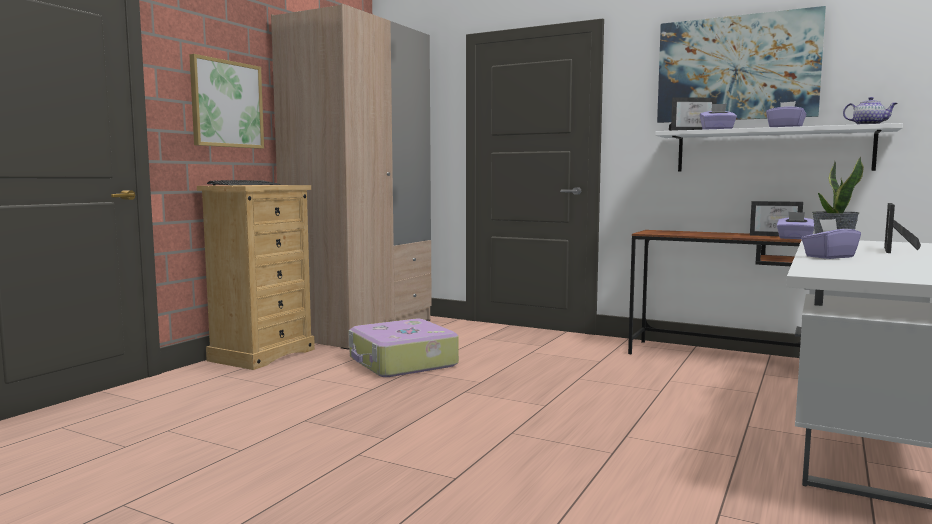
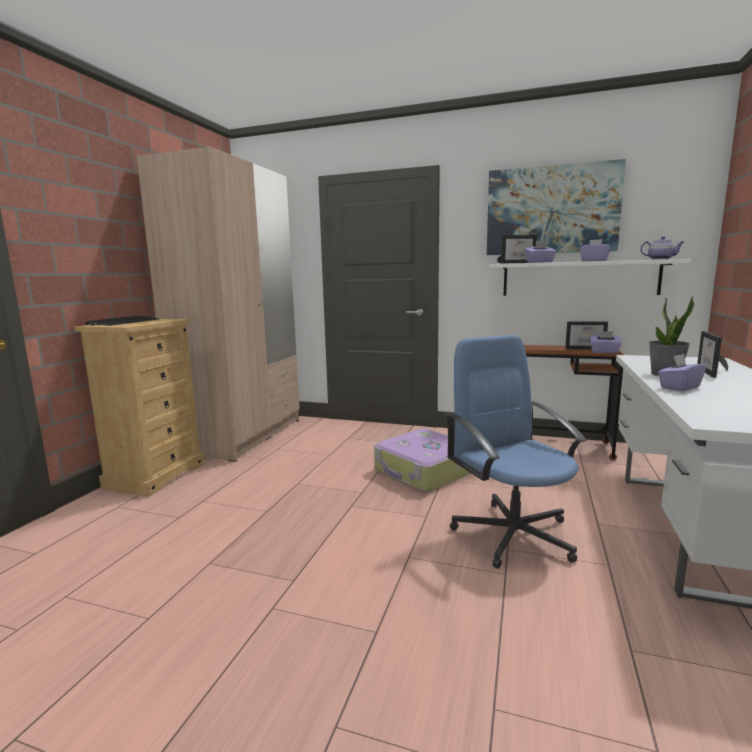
camera: 10 degrees left, 5 degrees up
(226, 104) = (98, 244): picture -> none
(402, 362) = (286, 474): suitcase -> suitcase (424, 472)
(639, 425) = (513, 533): none -> blue office chair

